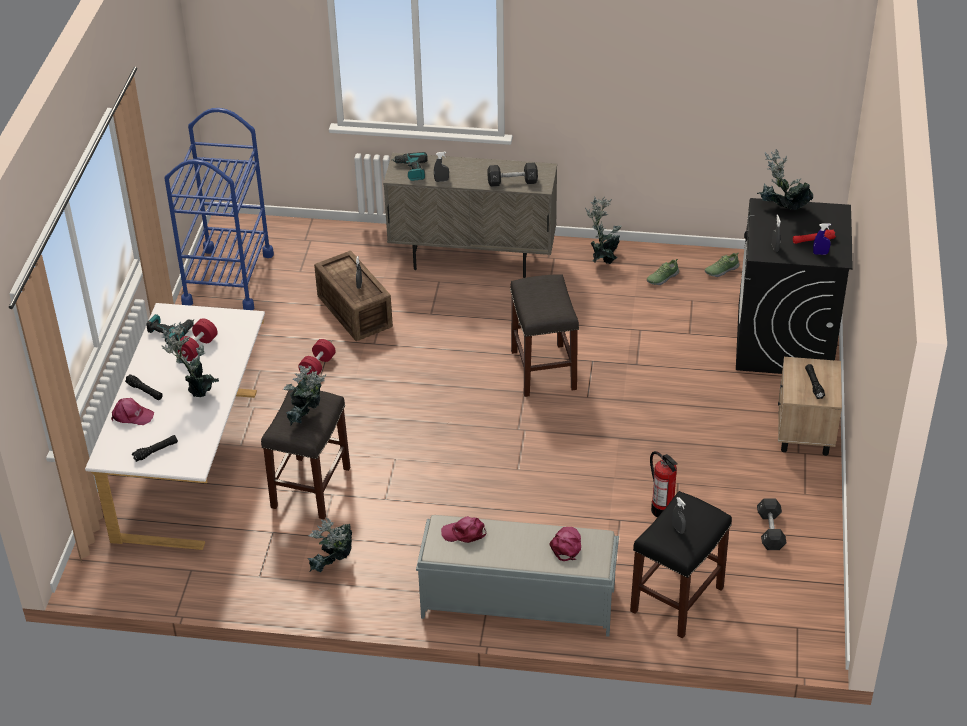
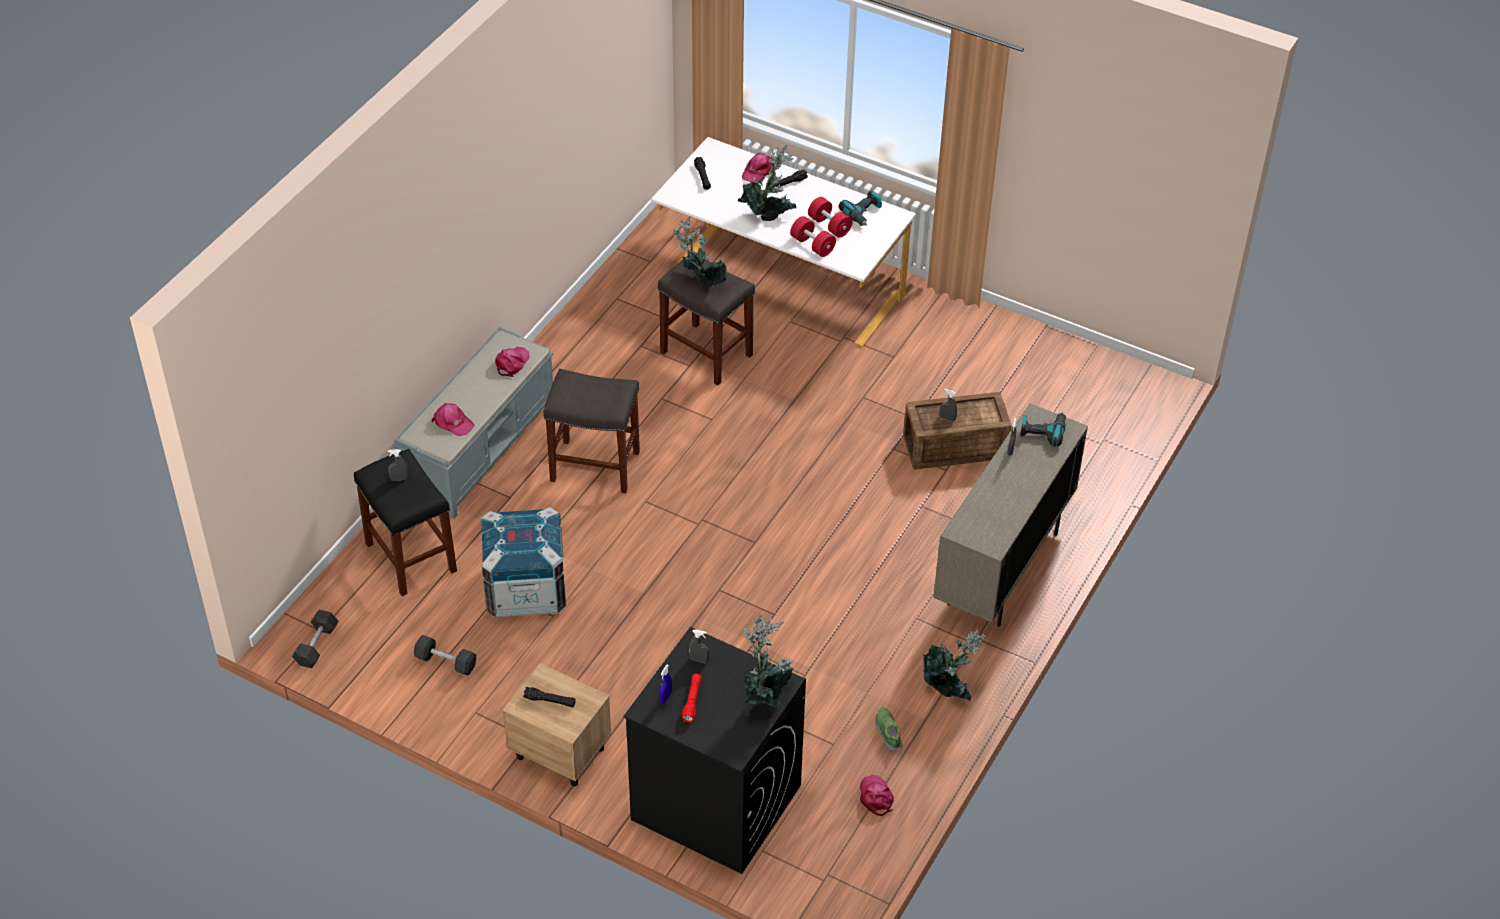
camera: 110 degrees right, 5 degrees up
(228, 279) = (1057, 365): blue cart -> none
(317, 366) = (877, 398): red dumbbell -> red dumbbell (812, 245)
(333, 566) = (599, 345): potted plant -> none
(512, 182) = (980, 509): black dumbbell -> black dumbbell (316, 645)
(544, 371) = (779, 568): grey stool -> grey stool (593, 466)
(662, 510) = (525, 589): fire extinguisher -> crate
(721, 270) = (876, 797): shoe -> pink cap

